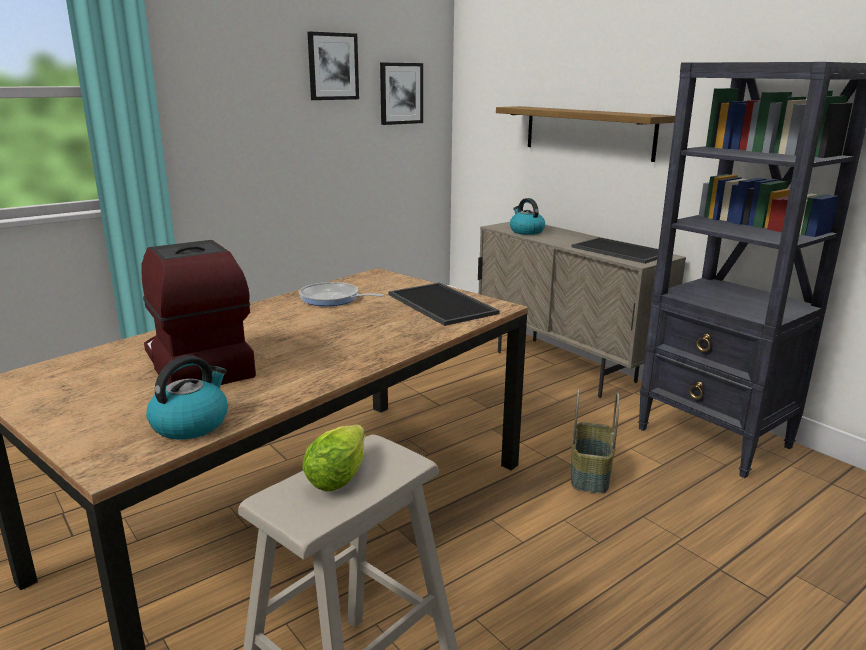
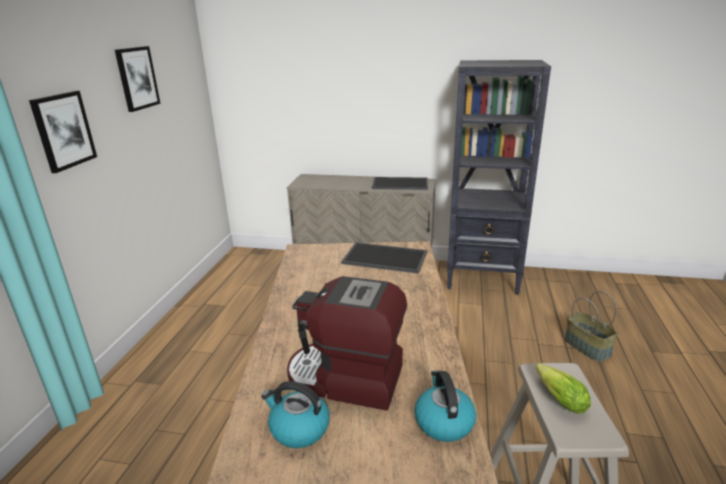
camera: 40 degrees left, 5 degrees up
(332, 299) = (314, 282): frying pan -> none
(401, 93) = (181, 92): picture -> picture (63, 131)
(526, 231) = (323, 183): kettle -> kettle (298, 428)
(588, 132) = (348, 107): shelf -> none
(591, 474) = (462, 327): basket -> basket (588, 347)

